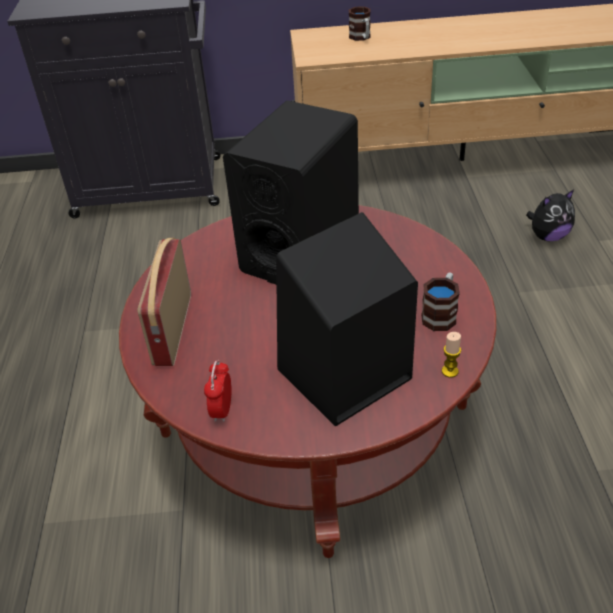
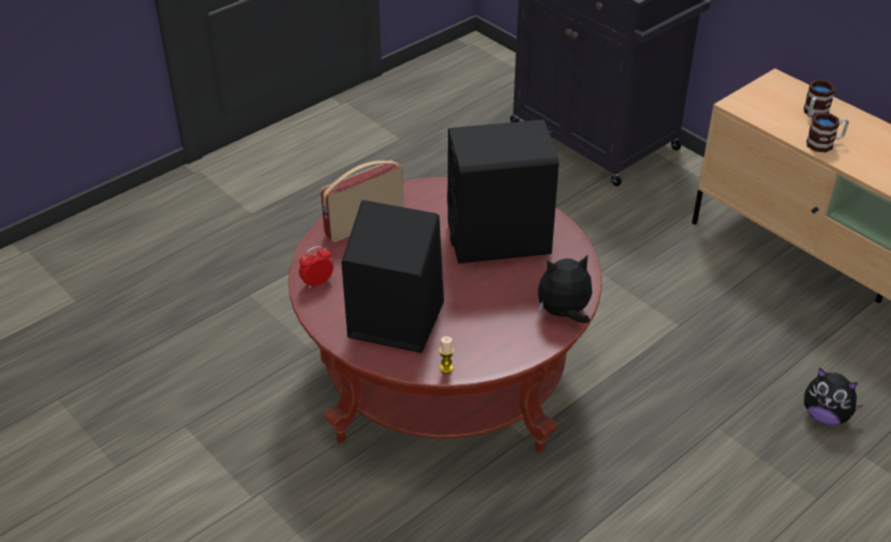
camera: 50 degrees right, 0 degrees up
(441, 261) = (564, 313): none -> plush toy
(441, 314) = (502, 339): mug -> mug (825, 144)

